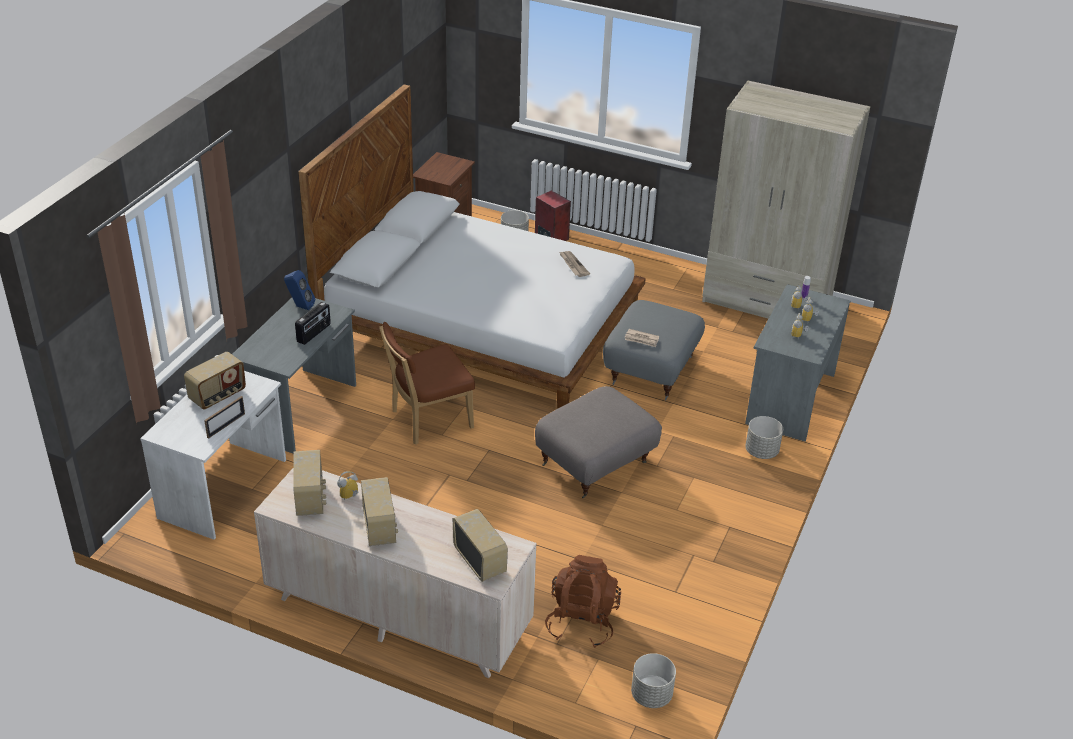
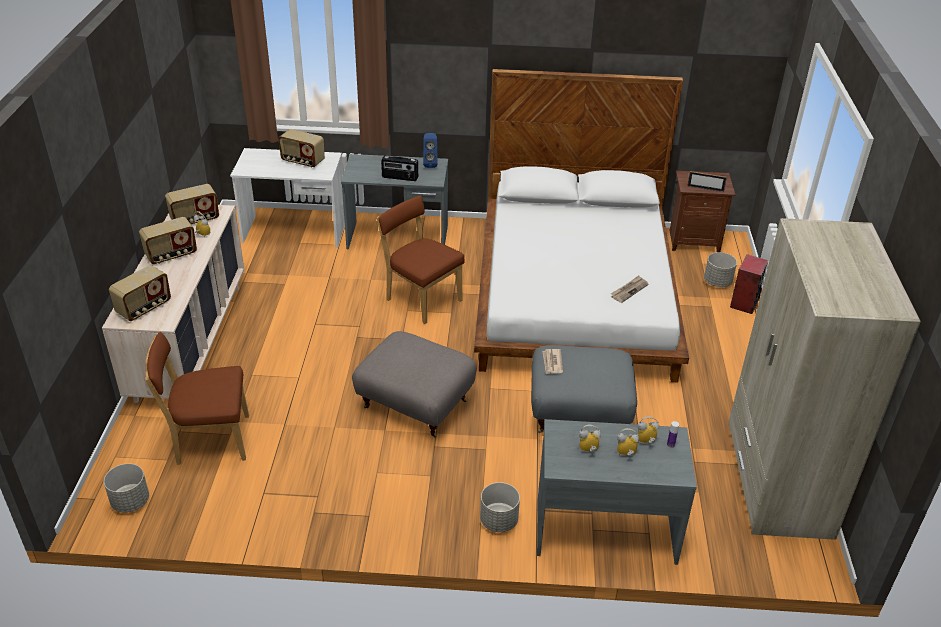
camera: 70 degrees right, 0 degrees up
(226, 425) = (271, 172): picture frame -> picture frame (705, 189)
(582, 621) = (209, 440): brown backpack -> brown chair

